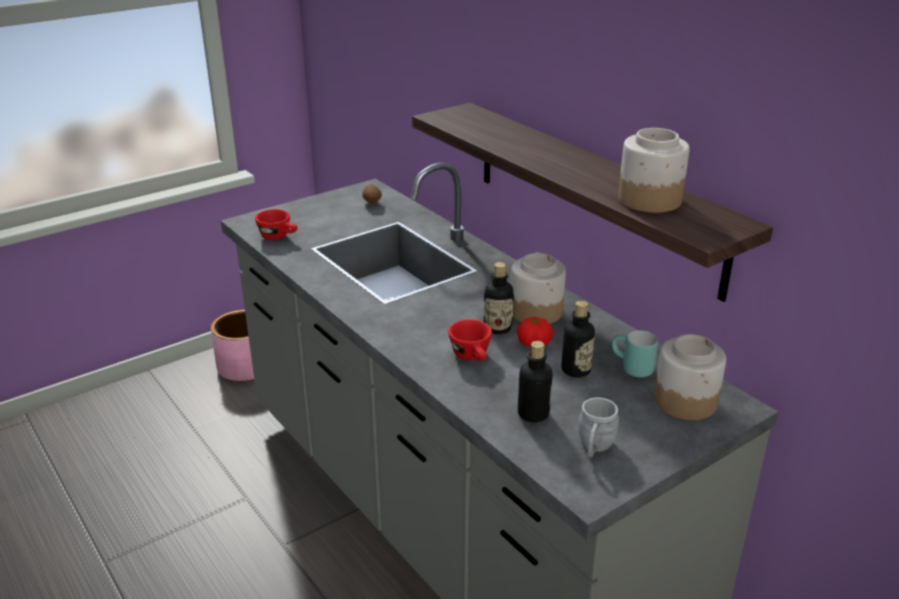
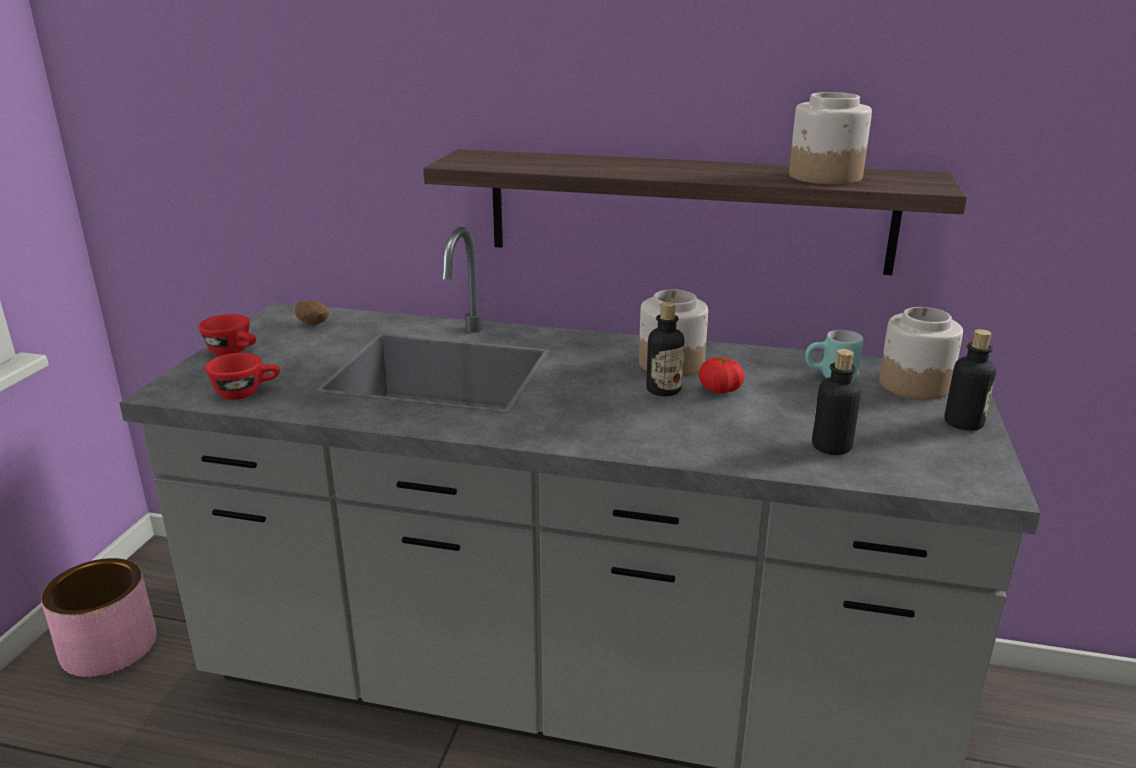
camera: 40 degrees left, 5 degrees down
(473, 357) = (689, 423): red cup -> red cup (234, 352)
(576, 370) = (794, 396): bottle -> bottle (963, 423)
(594, 448) = (927, 450): grey mug -> none

